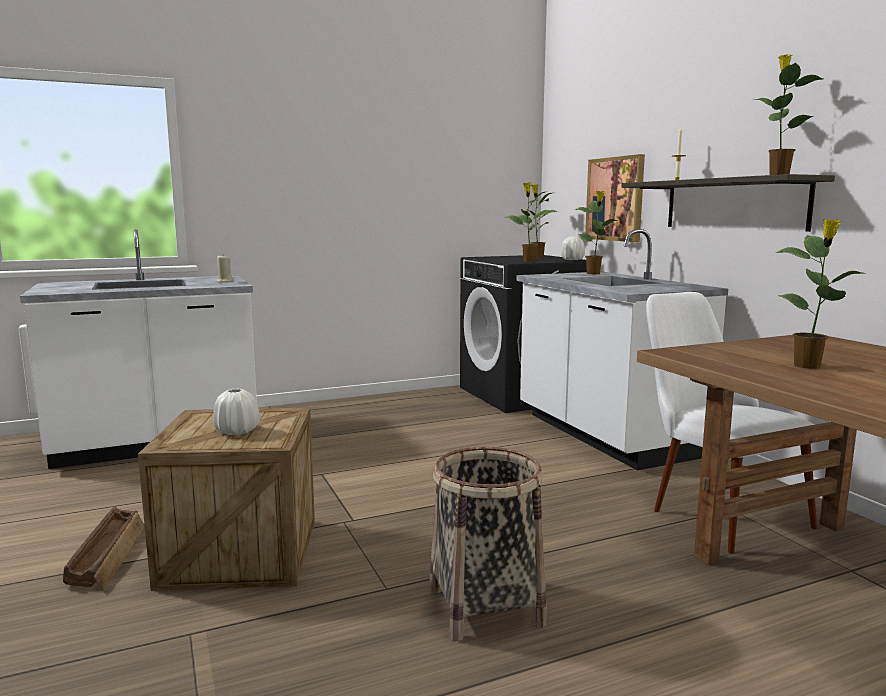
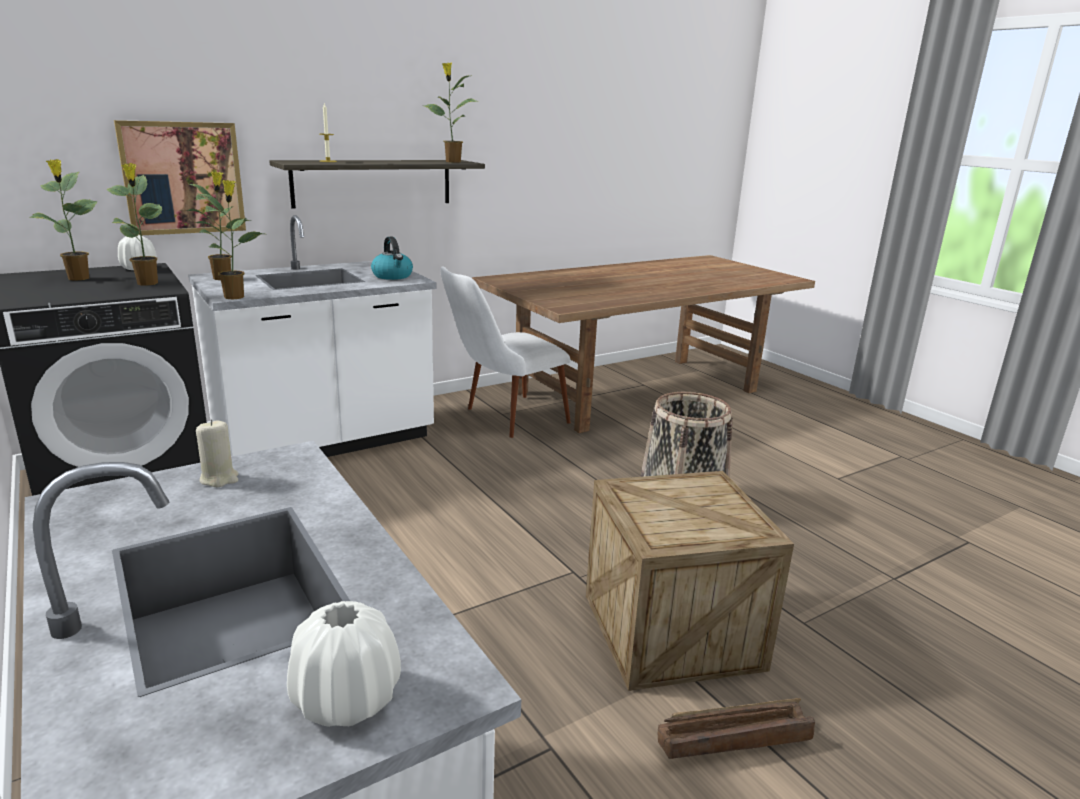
camera: 100 degrees left, 10 degrees up
(237, 431) = (696, 504): white vase -> white vase (347, 699)
(640, 289) = (393, 276): none -> kettle
(808, 366) = (591, 290): potted plant -> potted plant (235, 297)

